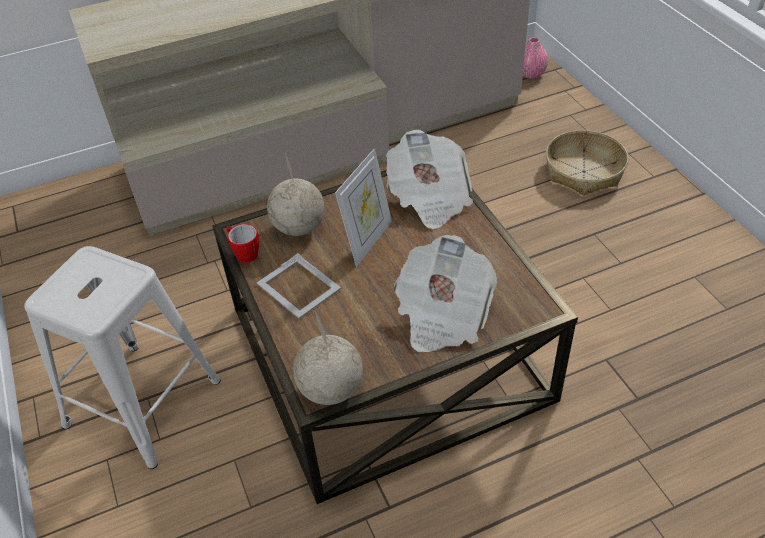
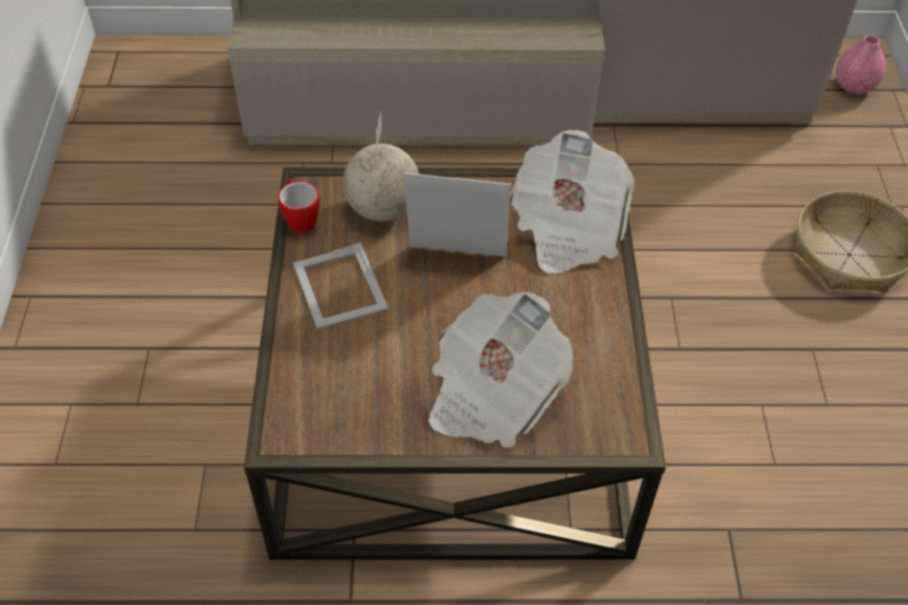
camera: 20 degrees right, 5 degrees up
(143, 402) = (141, 352): white stool -> none
(330, 390) = (302, 436): globe -> none
(368, 241) = (456, 258): picture frame -> picture frame turned 135 degrees counterclockwise

